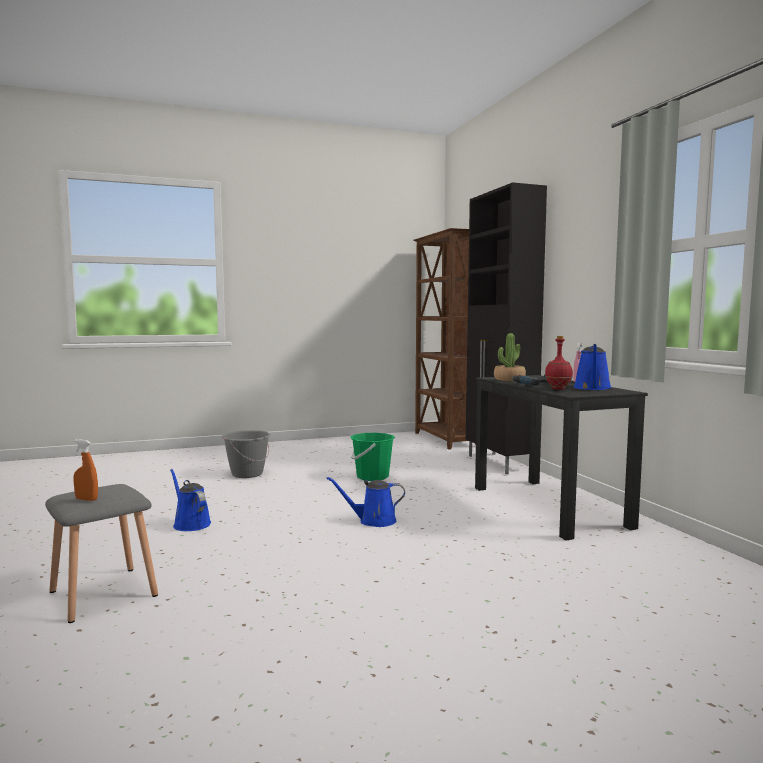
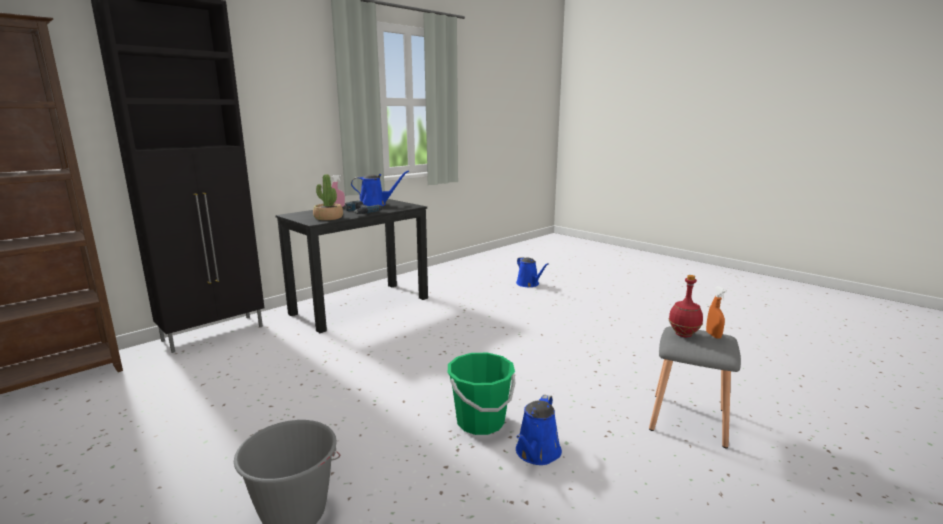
camera: 115 degrees left, 10 degrees up
(372, 477) = (288, 391): green bucket -> green bucket (480, 422)
(373, 521) = (441, 357): blue watering can -> blue watering can (529, 284)
(558, 389) = (386, 208): red bottle -> red bottle (683, 334)

